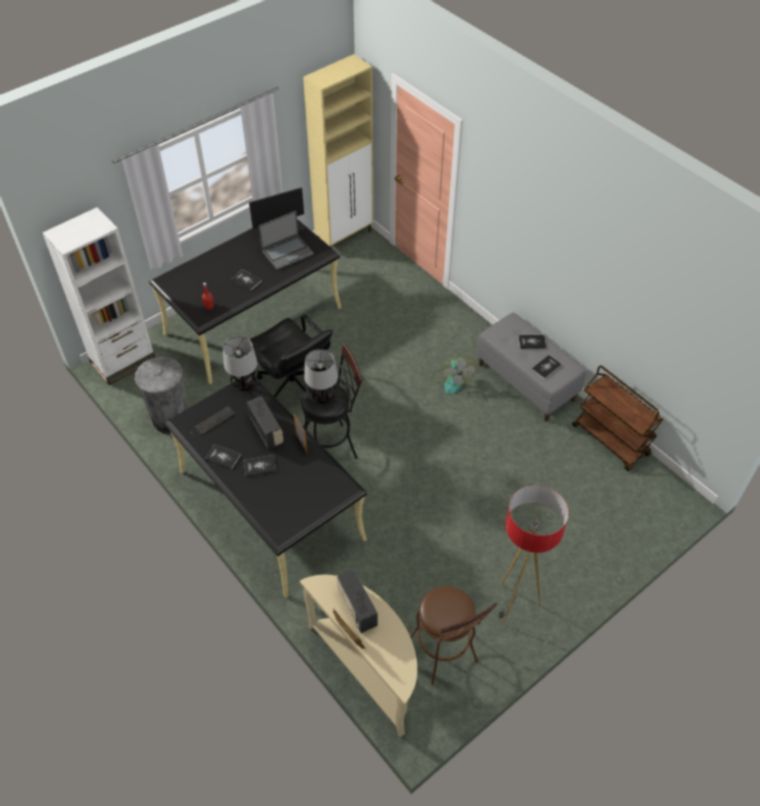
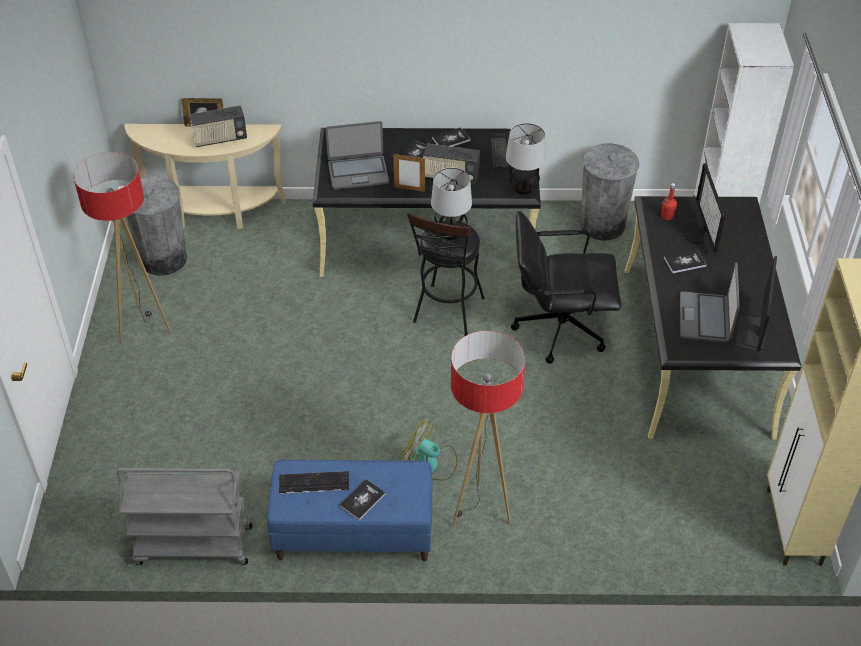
camera: 130 degrees right, 5 degrees down
(213, 287) = (697, 233): none -> monitor
(311, 485) = (358, 172): none -> laptop
(356, 608) = (220, 139): radio -> radio turned 150 degrees clockwise
(445, 656) = (163, 259): brown stool -> grey trash can
(457, 343) = (480, 510): none -> floor lamp
(527, 382) = (353, 533): grey bench -> blue bench
(546, 367) = (313, 483): book -> keyboard
(611, 440) = (192, 546): brown cart -> grey cart

